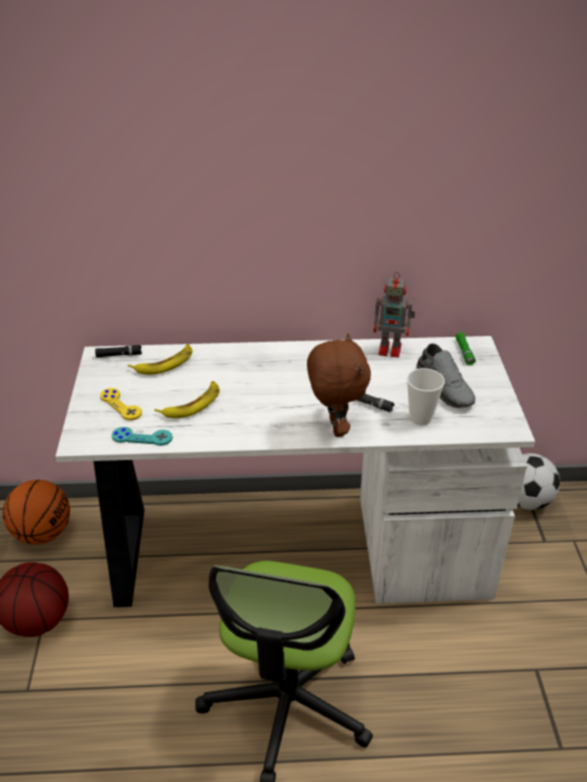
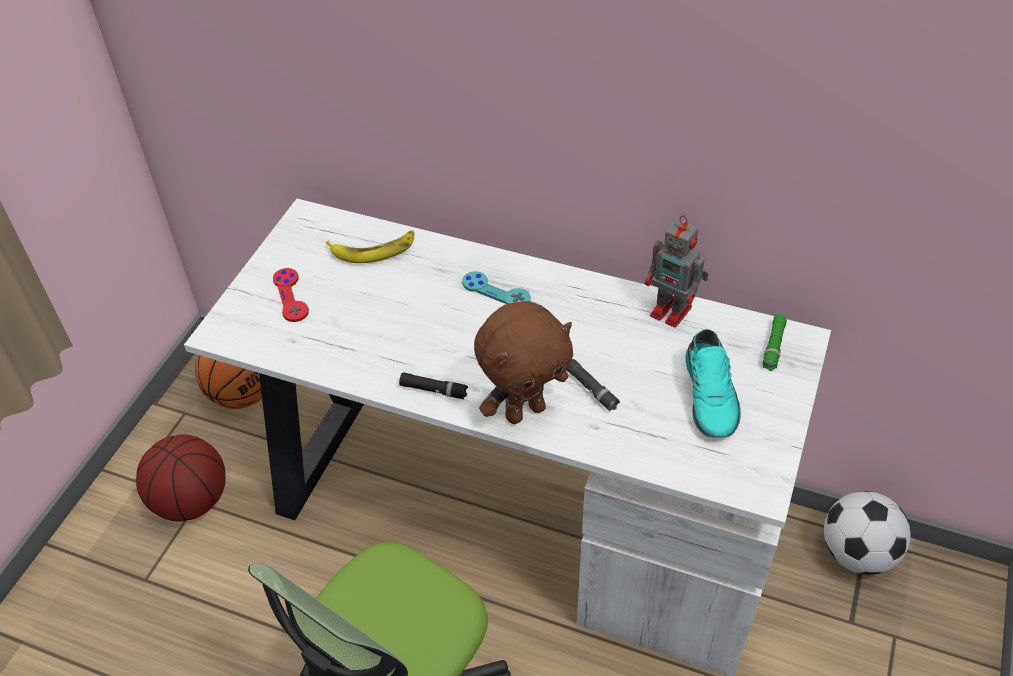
camera: 25 degrees right, 10 degrees up
(119, 355) = (328, 222): black flashlight -> black flashlight (434, 390)
(121, 405) = (291, 296): yellow game controller -> red game controller
(142, 437) = (289, 350): turquoise game controller -> turquoise game controller (496, 291)
(192, 404) = (372, 320): banana -> none
(334, 427) = (524, 411): brown plush toy -> brown plush toy turned 45 degrees clockwise
(420, 418) = (646, 433): cup -> none
(446, 387) = (711, 395): grey shoe -> turquoise shoe

